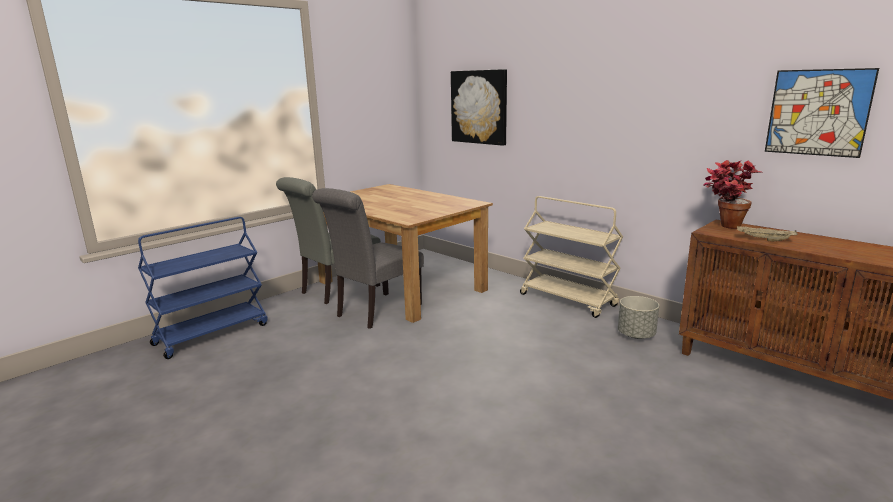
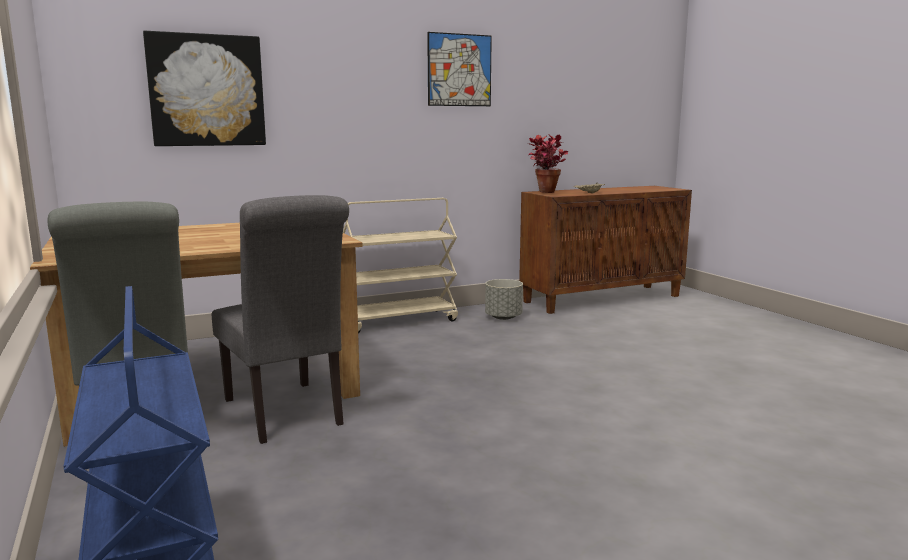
camera: 70 degrees left, 5 degrees down
(817, 112) = (572, 95): picture -> picture (459, 70)

